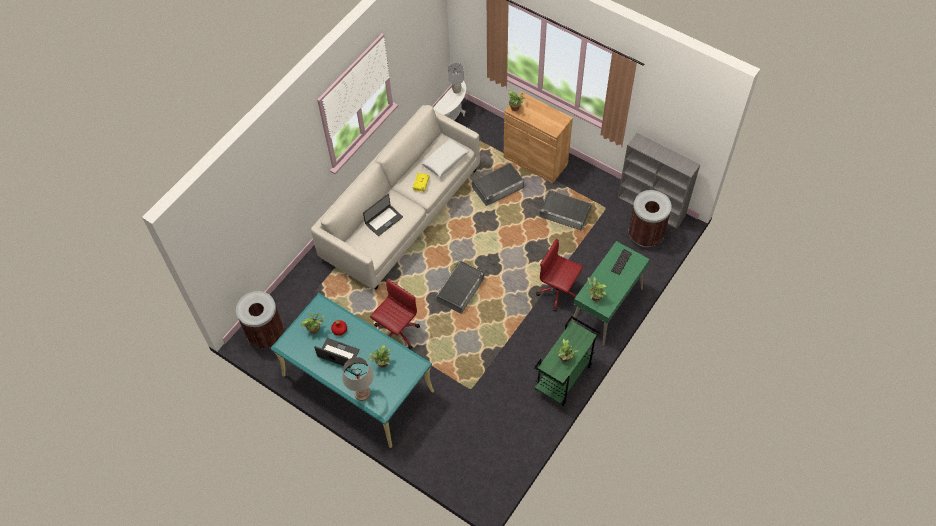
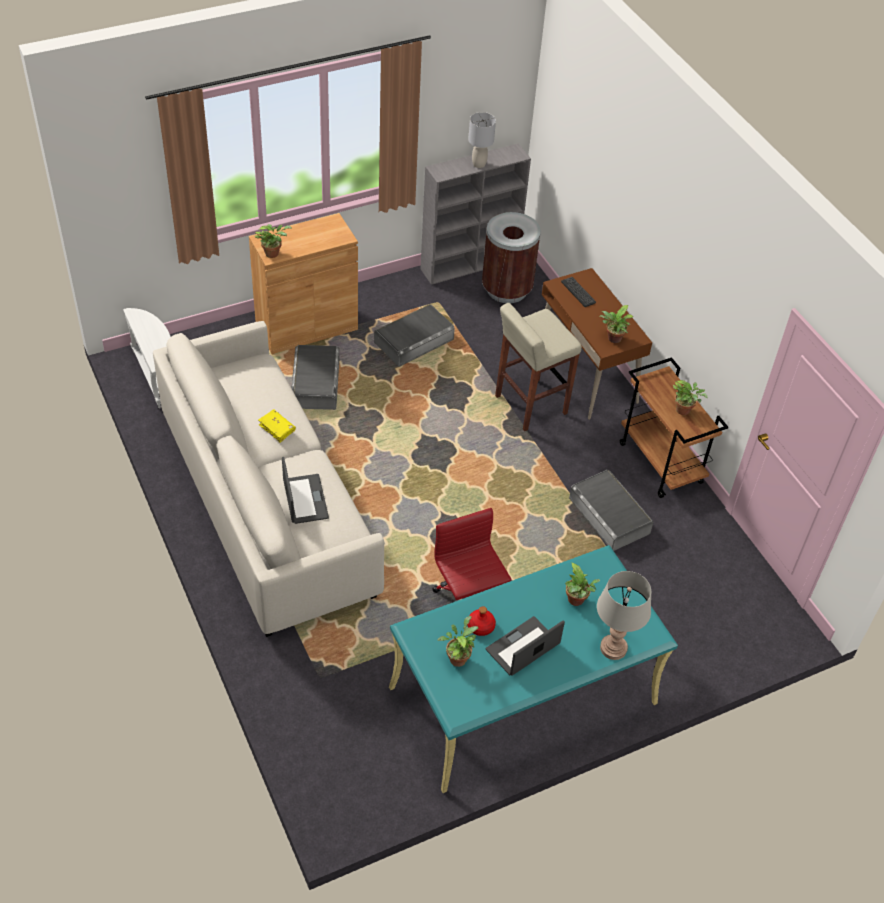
camera: 65 degrees left, 10 degrees down
(266, 334) = (349, 782): brown trash can -> none
(445, 161) = (260, 385): white pillow -> none
(456, 90) = (141, 322): grey table lamp -> grey table lamp (479, 164)
(460, 290) = (450, 501): grey storage box -> grey storage box (609, 515)
(559, 292) = (529, 405): red office chair -> beige stool
(563, 378) = (661, 463): green cart -> brown cart
(607, 307) = (585, 373): green desk -> brown desk

